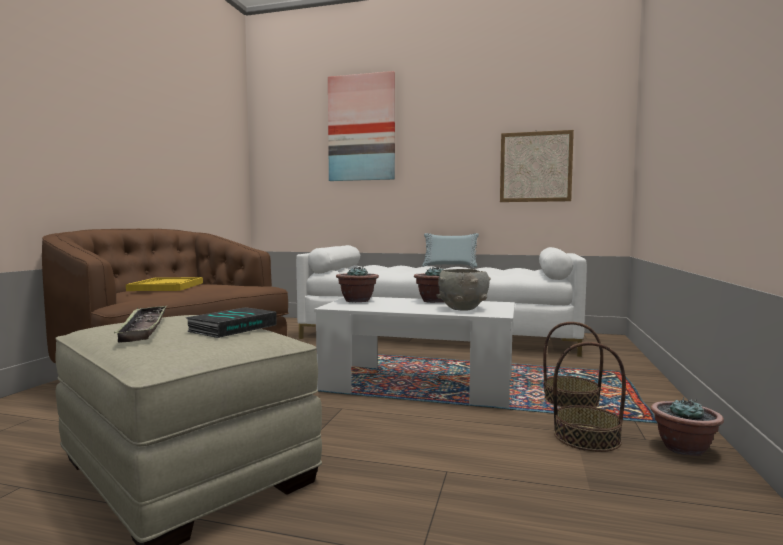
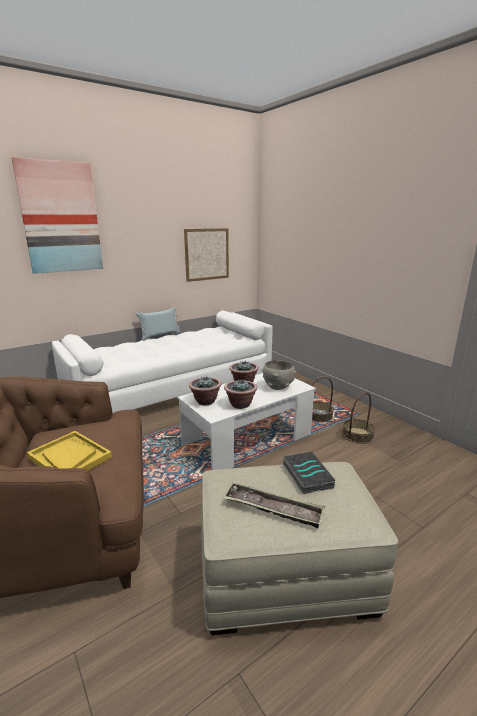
camera: 50 degrees left, 15 degrees up
(683, 448) = (383, 424): potted plant -> potted plant (240, 404)

